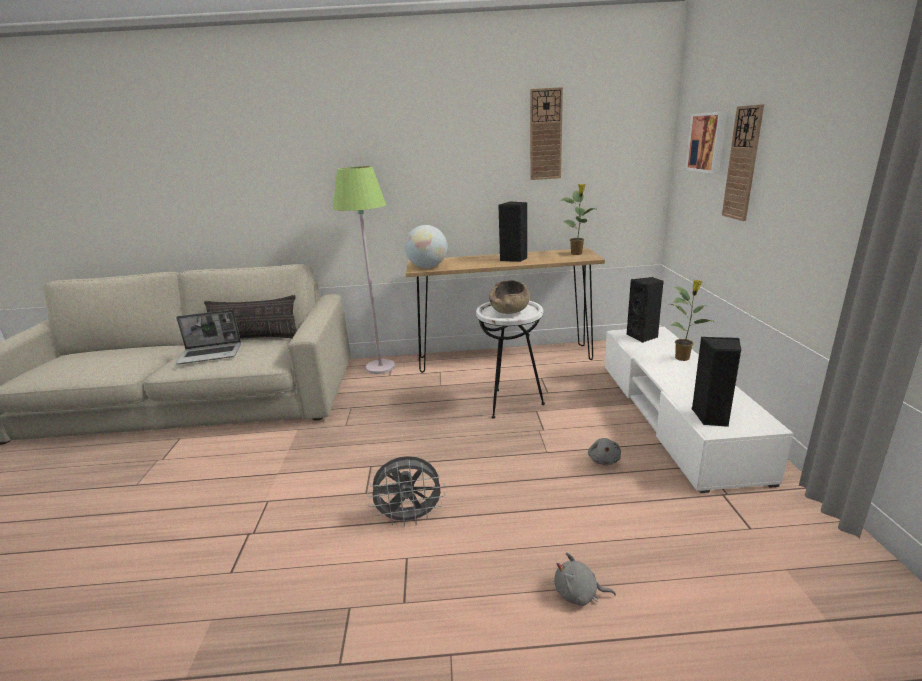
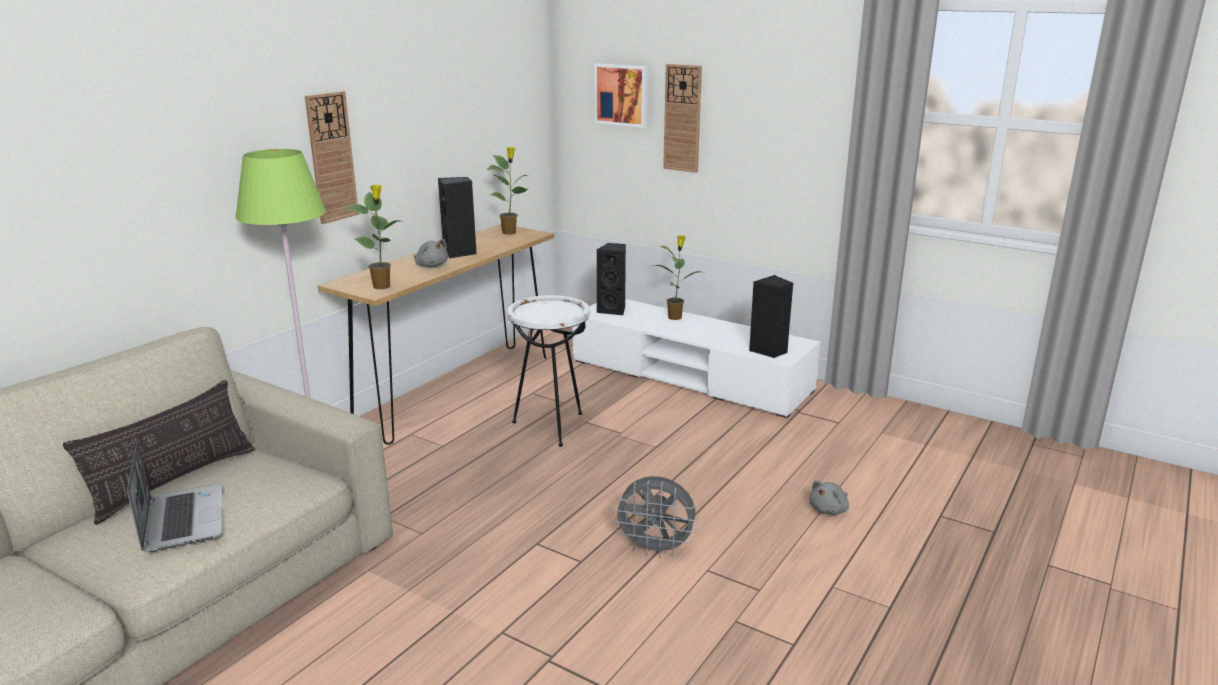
camera: 55 degrees left, 0 degrees up
(211, 354) = (182, 519): laptop -> laptop turned 45 degrees counterclockwise
(410, 518) = (655, 549): grey fan -> grey fan turned 75 degrees clockwise
(427, 267) = (382, 286): globe -> potted plant
(510, 309) = (549, 309): brown bowl -> none
(545, 135) = (451, 88): wall clock -> wall clock (331, 157)
(604, 460) = (702, 430): grey plush toy -> grey plush toy (431, 266)

